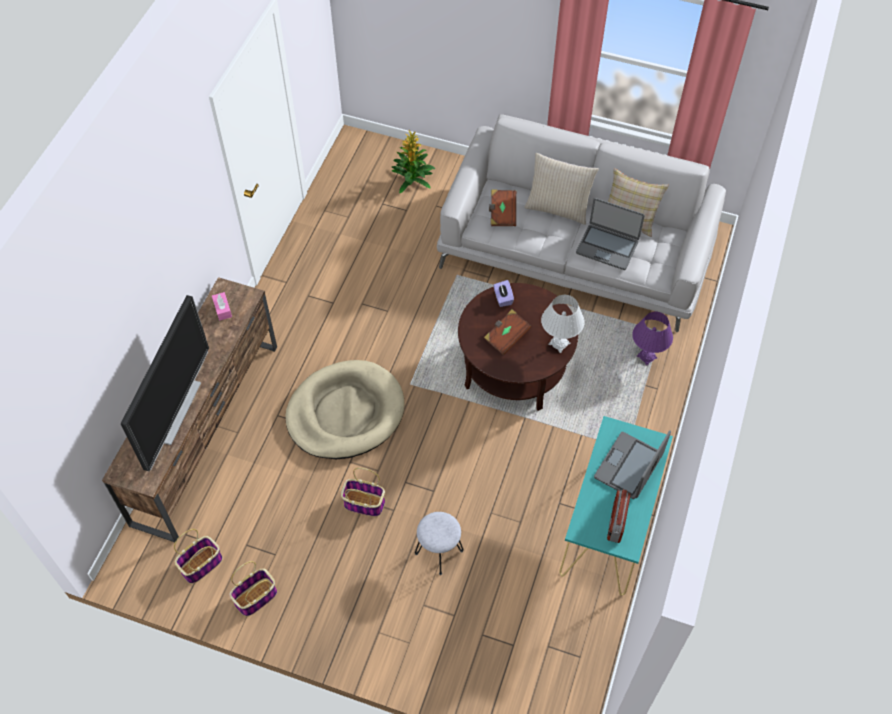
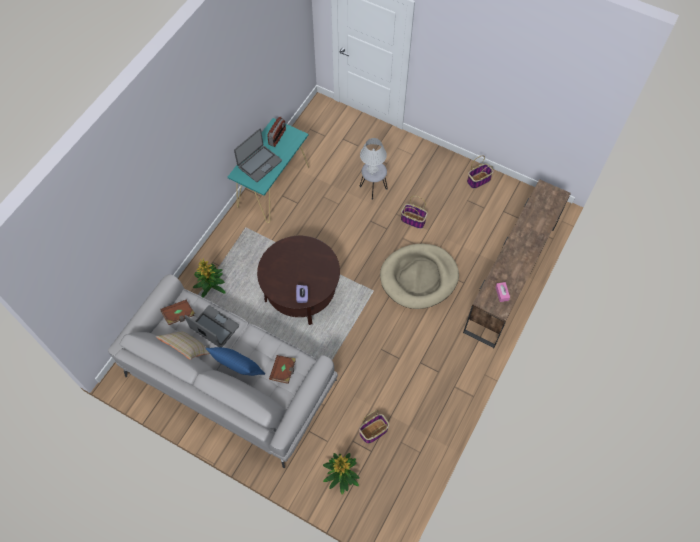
camera: 170 degrees left, 5 degrees up
(175, 410) = (530, 227): television -> none
(201, 564) = (509, 201): basket -> basket (373, 432)
(506, 336) = (307, 267): brown book -> brown book (179, 315)
(558, 208) = (239, 369): beige pillow -> blue pillow
(559, 344) = (273, 257): white table lamp -> white table lamp (372, 170)
(646, 357) = (210, 285): purple table lamp -> potted plant

